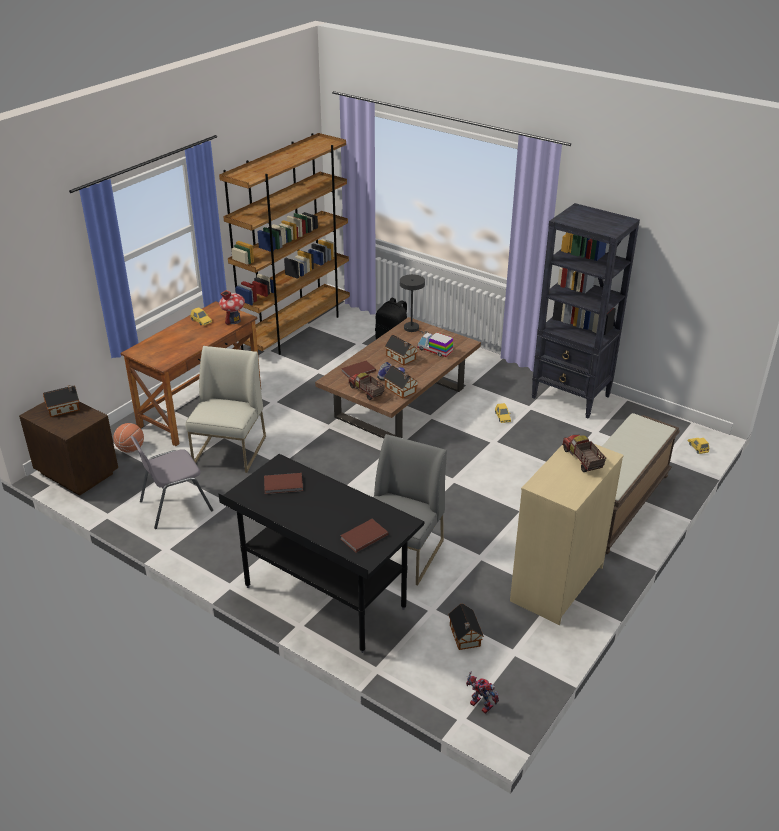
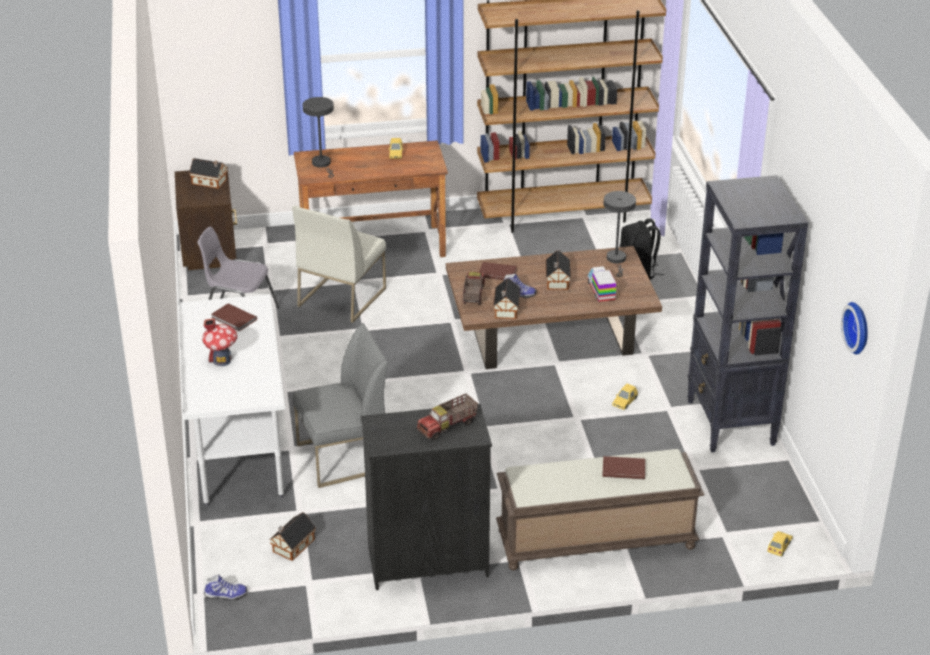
camera: 45 degrees right, 0 degrees up
(130, 449) = (272, 253): basketball -> none
(158, 351) = (322, 164): none -> grey table lamp
(230, 451) = (341, 297): white chair -> white chair turned 150 degrees clockwise
(233, 320) = (422, 166): toy house -> toy house (222, 360)
(324, 598) = (239, 451): black desk -> white desk
(363, 537) = (223, 388): brown book -> brown book (623, 469)
(478, 705) = (225, 595): toy robot -> shoe
(556, 583) = (427, 561): beige dresser -> black dresser
(582, 460) = (448, 426): toy truck -> toy truck turned 150 degrees counterclockwise
(735, 267) = (859, 327): none -> wall clock

